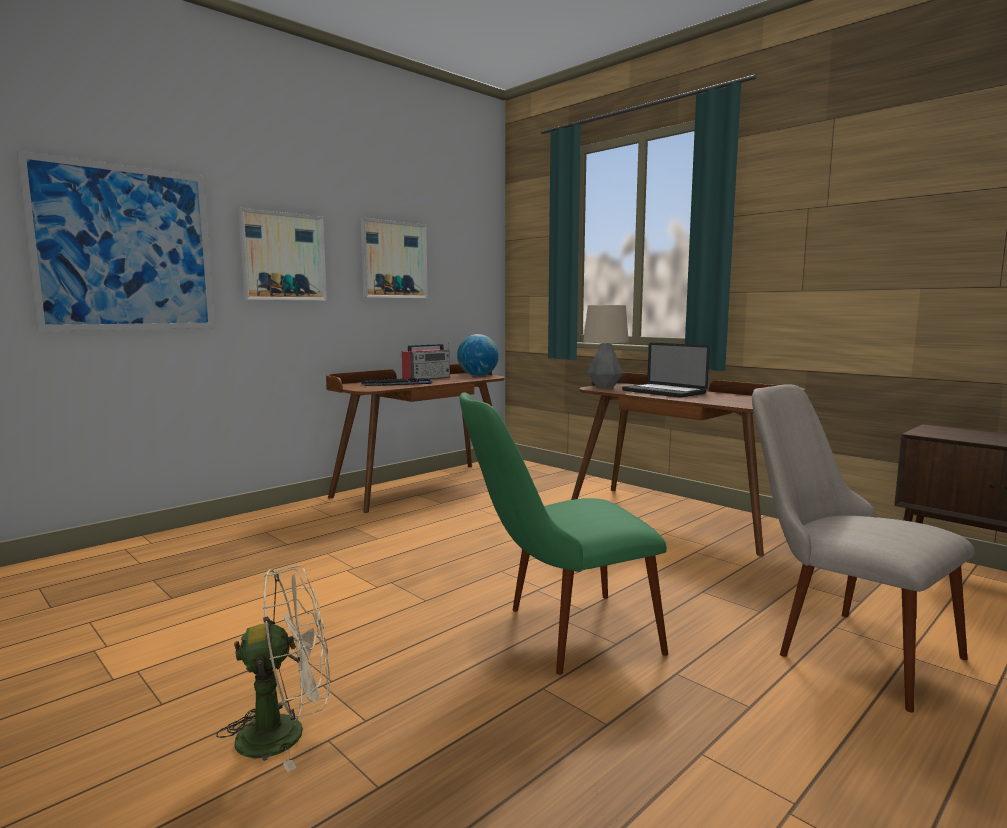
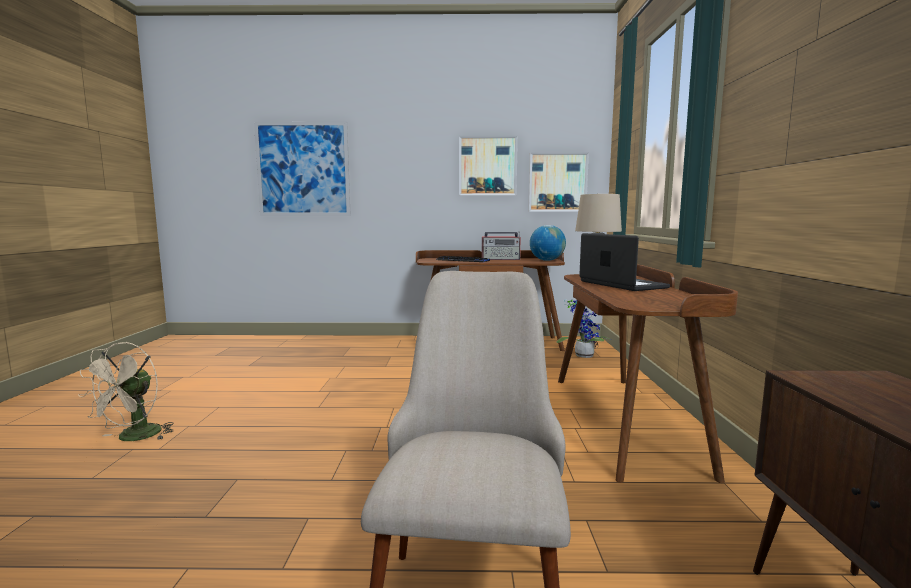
camera: 45 degrees right, 0 degrees up
(283, 257) = (398, 169): picture -> picture (557, 182)
(286, 733) = (133, 438): beige fan -> beige fan turned 75 degrees clockwise
(533, 476) = (582, 355): none -> potted plant
(558, 635) = (319, 457): green chair -> none
(663, 392) = (622, 284): laptop -> laptop turned 150 degrees clockwise

